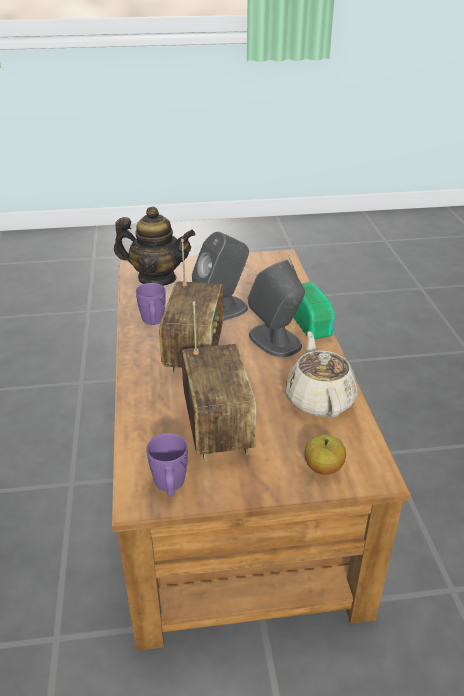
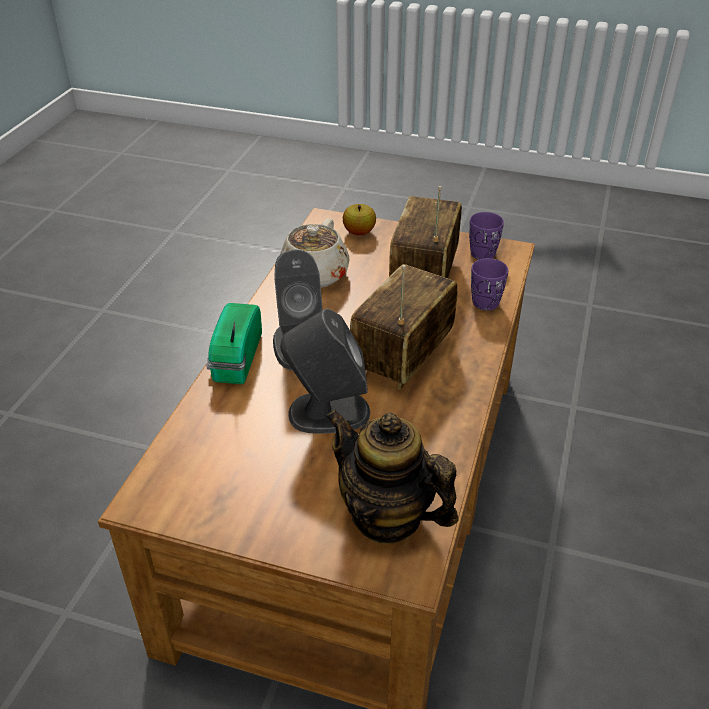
camera: 155 degrees left, 5 degrees up
(153, 322) = (431, 420): purple mug -> purple mug (486, 299)

